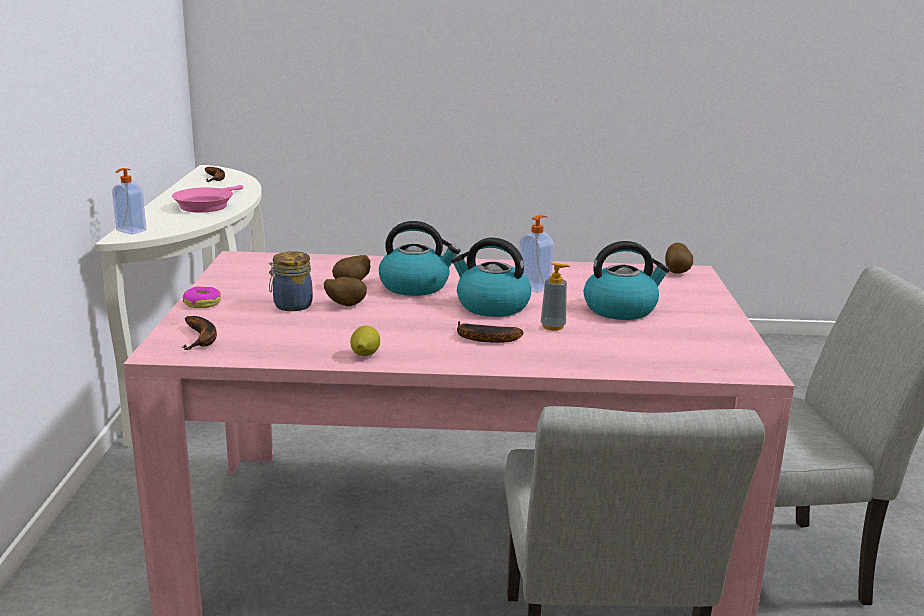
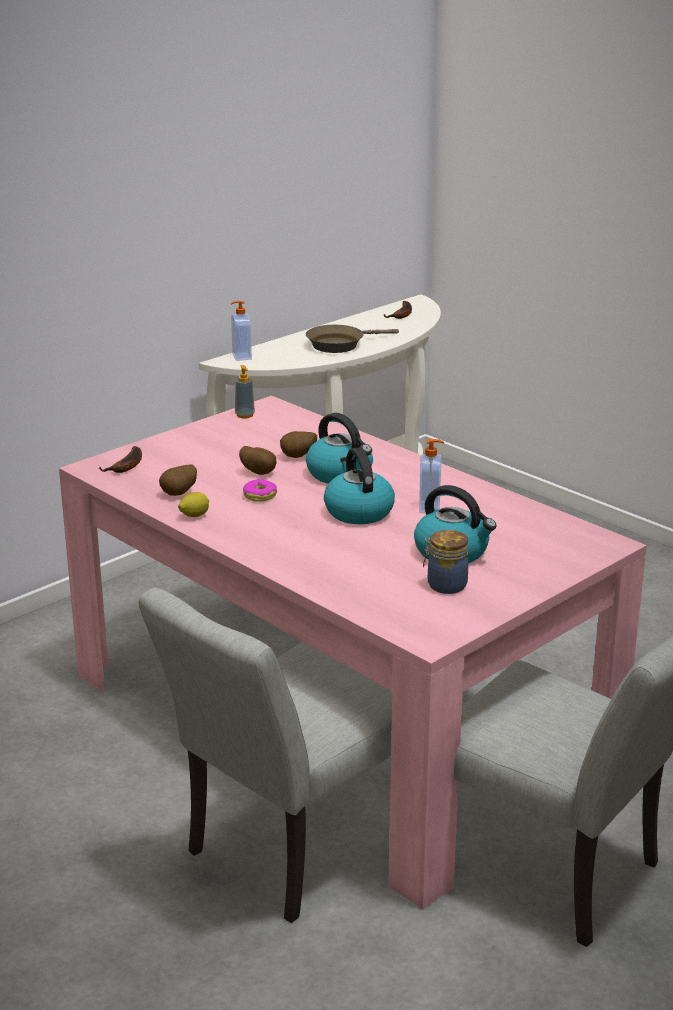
camera: 45 degrees right, 5 degrees up
(202, 303) = (175, 438): donut -> donut (260, 495)
(206, 205) = (339, 344): pink frying pan -> brown frying pan
(291, 306) = (224, 460): jar -> jar (445, 585)
(482, 339) = (293, 534): banana -> none
(553, 326) = (364, 545): soap dispenser -> soap dispenser (244, 415)
(677, 272) = (593, 539): potato -> potato (180, 494)

